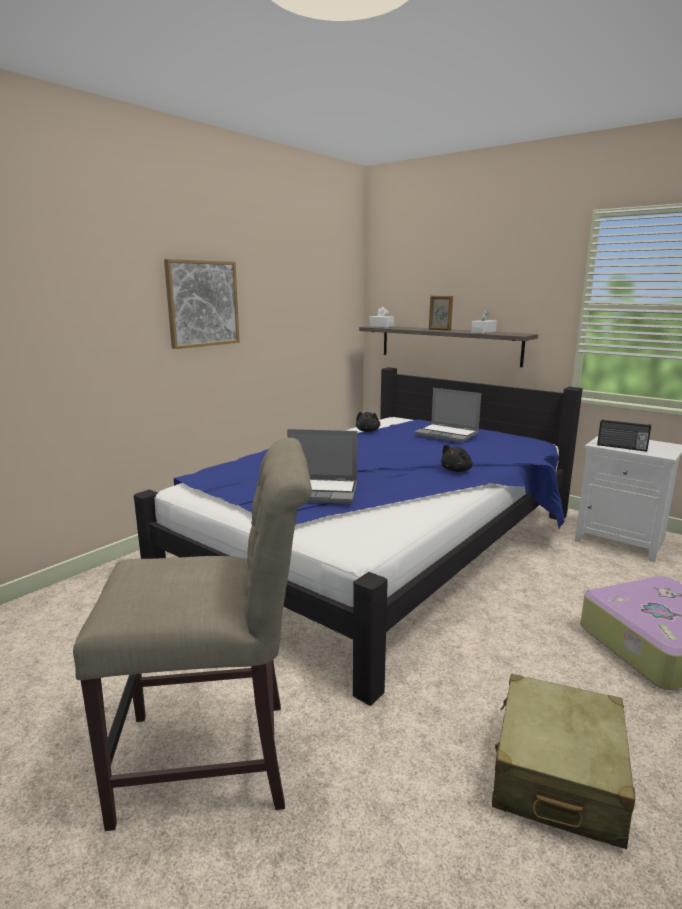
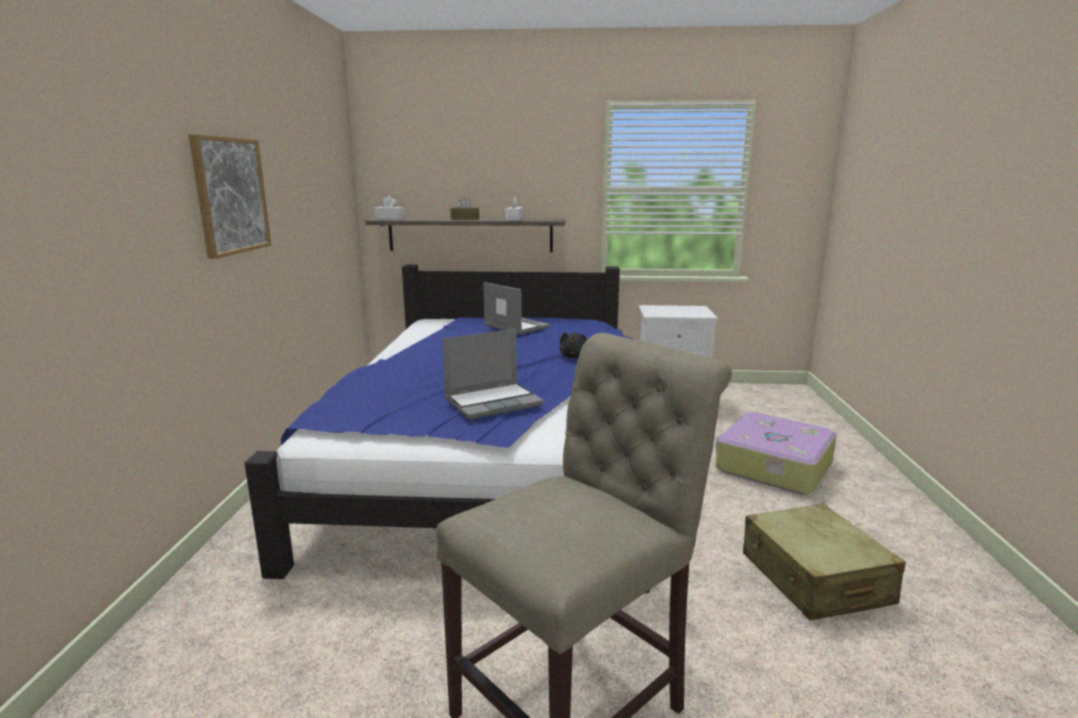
camera: 35 degrees left, 0 degrees up
(368, 431) = (430, 336): black plush toy -> none
(439, 330) = (465, 219): picture frame -> brown tissue box
(447, 434) = (515, 326): laptop -> laptop turned 135 degrees counterclockwise
(621, 447) = (671, 314): radio -> none

